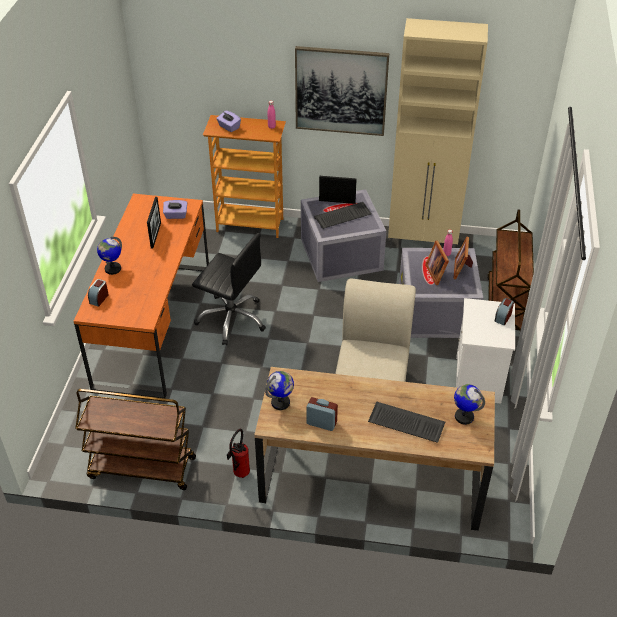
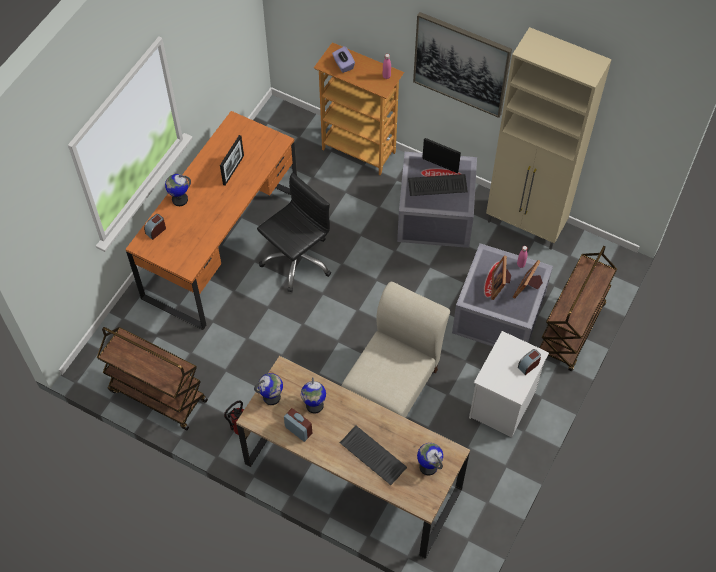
camera: 20 degrees right, 15 degrees up
(176, 215) = (261, 151): purple tissue box -> none
(232, 319) = (297, 260): black office chair -> black office chair turned 90 degrees counterclockwise
(326, 398) = (314, 405): none -> globe

